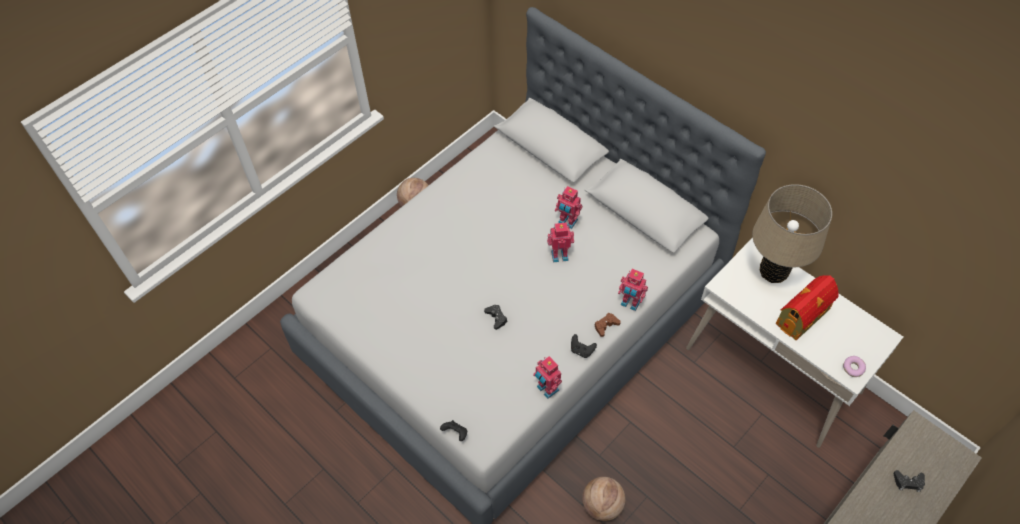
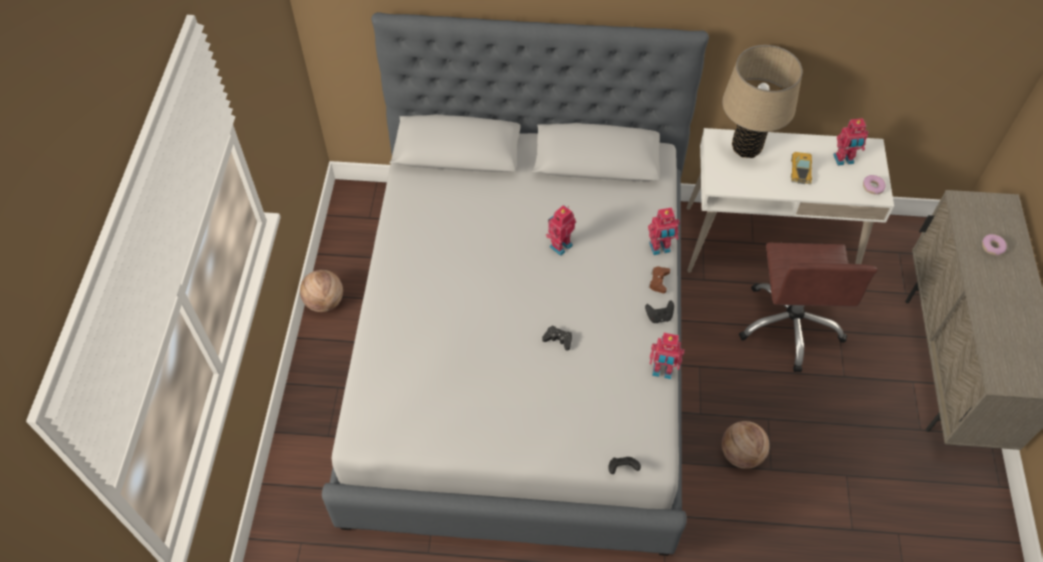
camera: 40 degrees left, 0 degrees up
(567, 222) = (539, 212): toy robot -> toy robot (844, 160)
(732, 442) = (790, 325): none -> brown office chair
(803, 316) = (801, 169): toy house -> toy car
(908, 482) = (992, 247): black game controller -> donut

